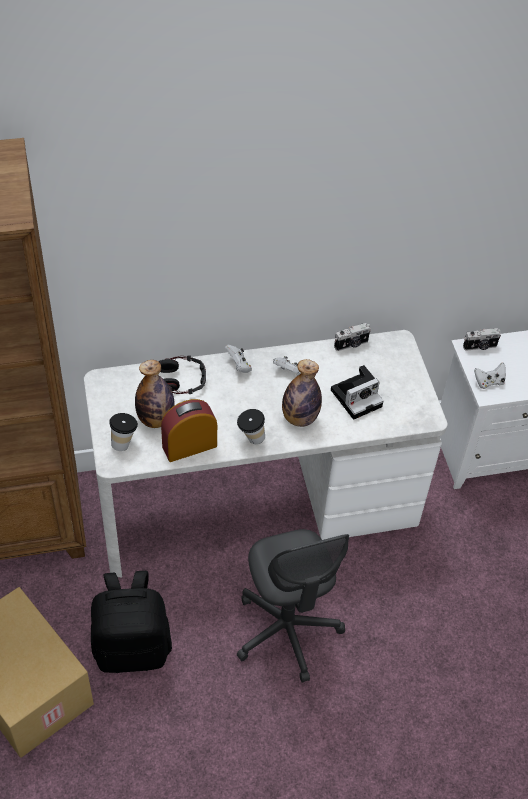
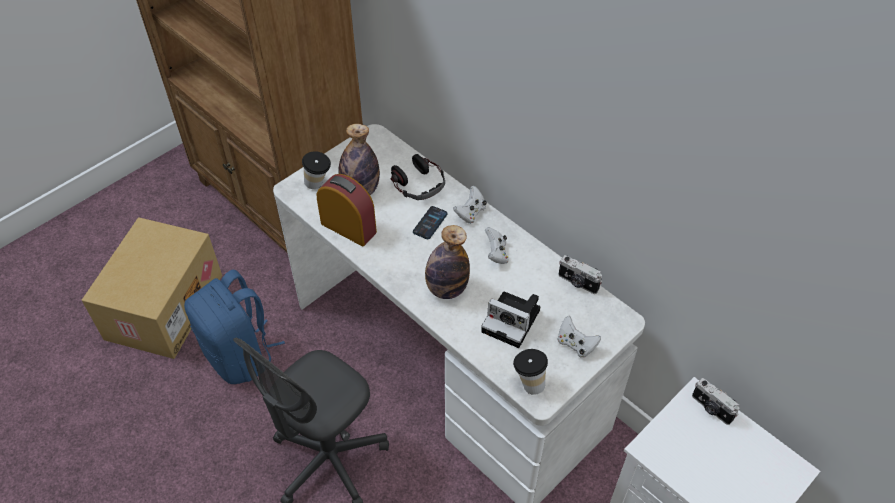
camera: 60 degrees right, 0 degrees up
(132, 647) = (240, 355): black backpack -> blue backpack
(228, 394) = (430, 223): none -> phone
(250, 439) = (391, 265): cup -> cup (528, 383)
(489, 382) = (668, 441): white game controller -> white game controller (575, 344)

